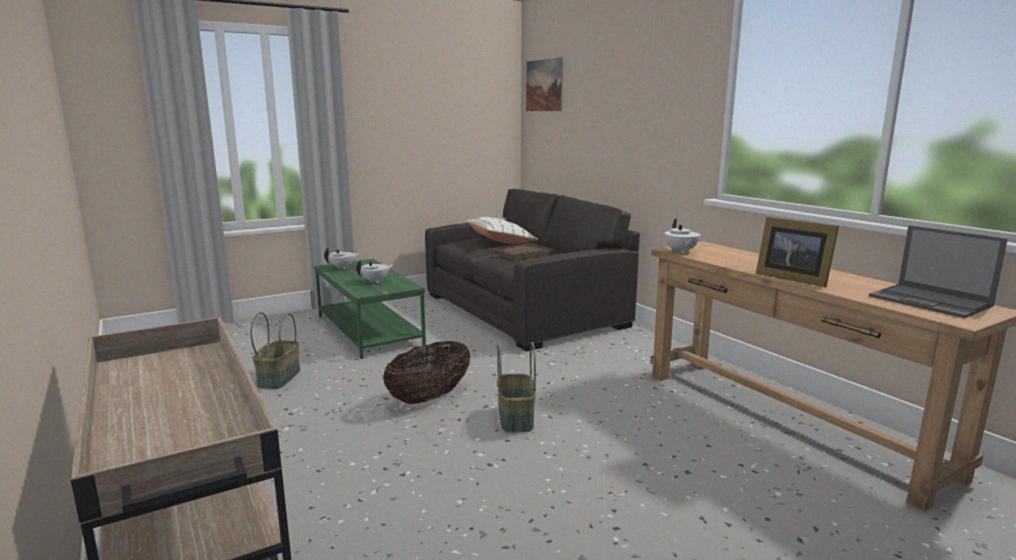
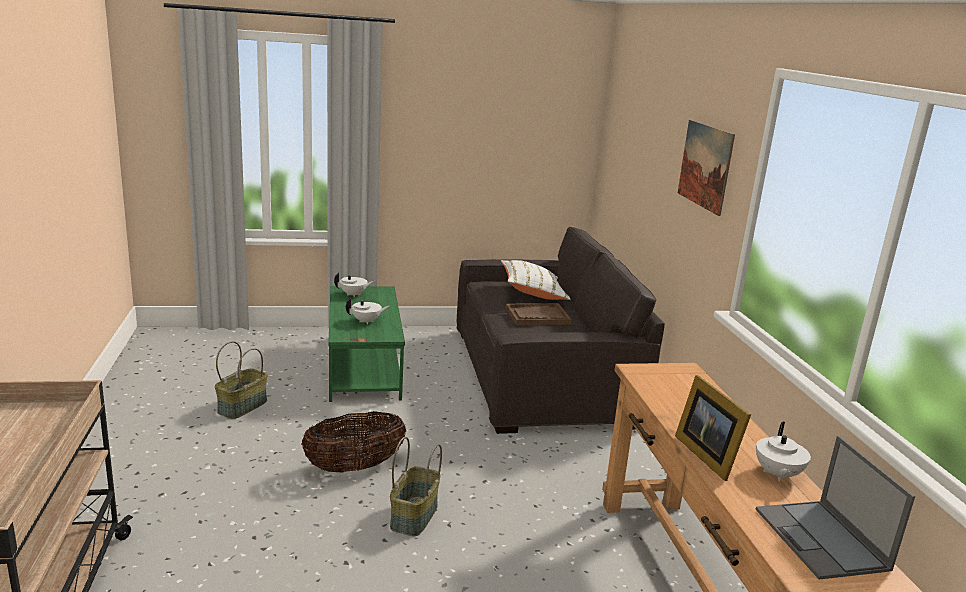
camera: 20 degrees right, 5 degrees up
(544, 85) = (621, 113): picture -> picture (705, 165)
(680, 251) = (641, 377): white teapot -> white teapot (777, 474)

